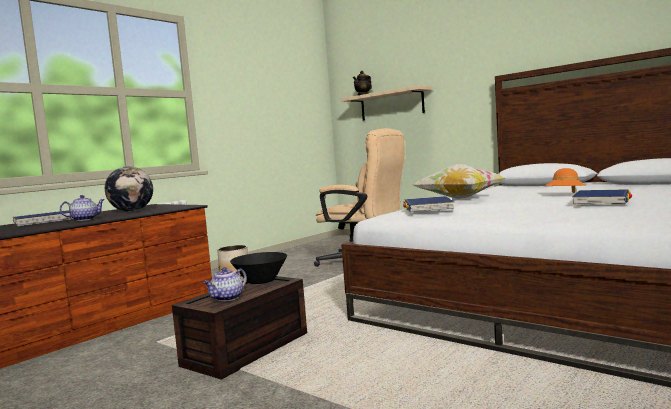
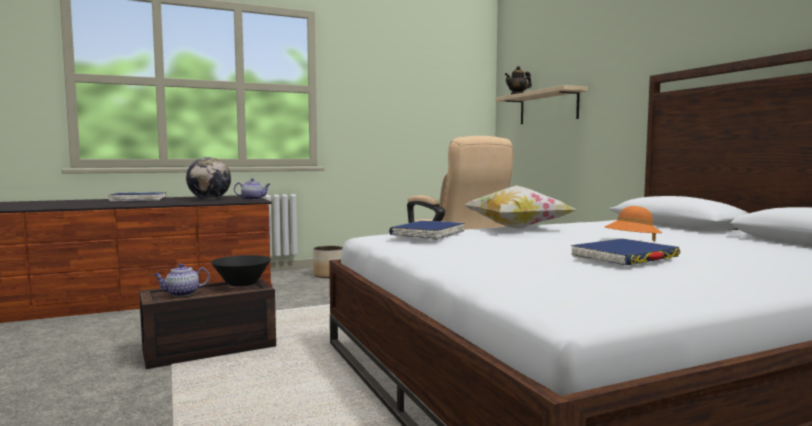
camera: 25 degrees right, 0 degrees up
(85, 219) = (156, 202): teapot -> teapot (253, 199)

